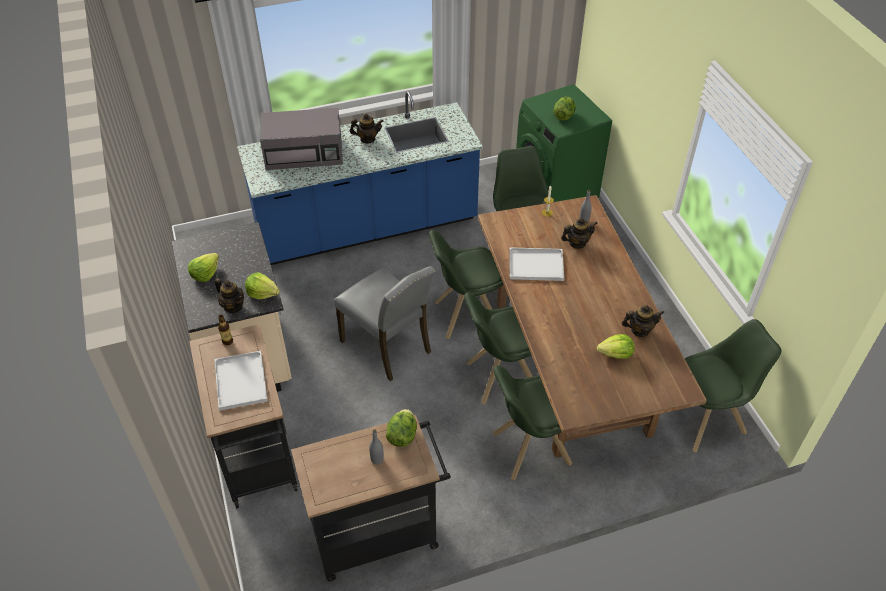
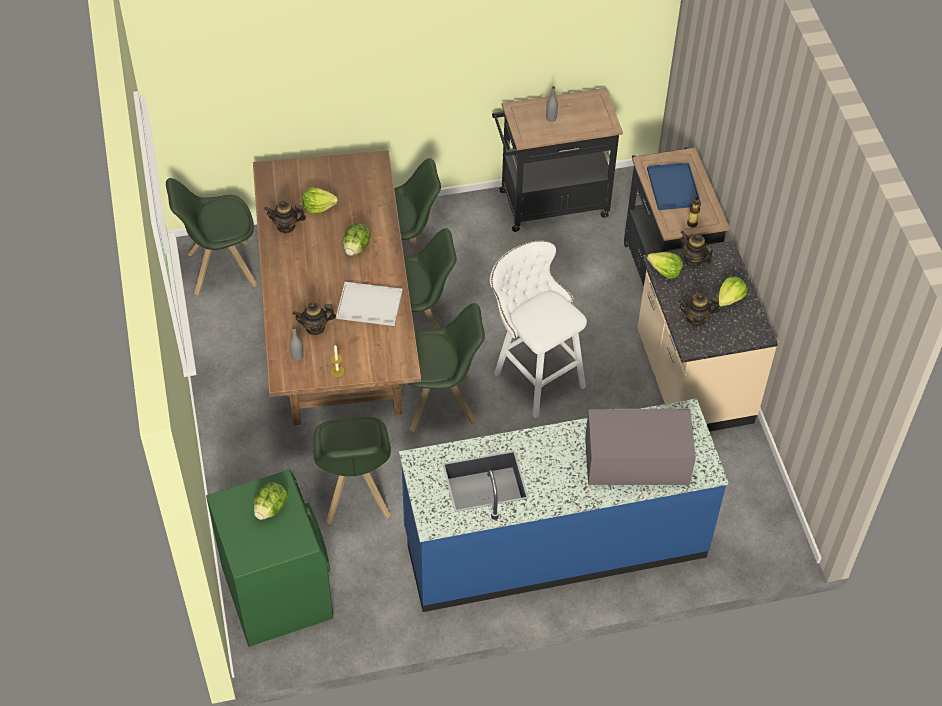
camera: 175 degrees left, 5 degrees up
(240, 380) = (674, 188): white tray -> blue tray
(367, 139) = (552, 477): teapot -> teapot (696, 319)
(388, 346) = (533, 373): grey chair -> white stool
(402, 436) = (529, 133): lettuce -> lettuce (356, 248)

